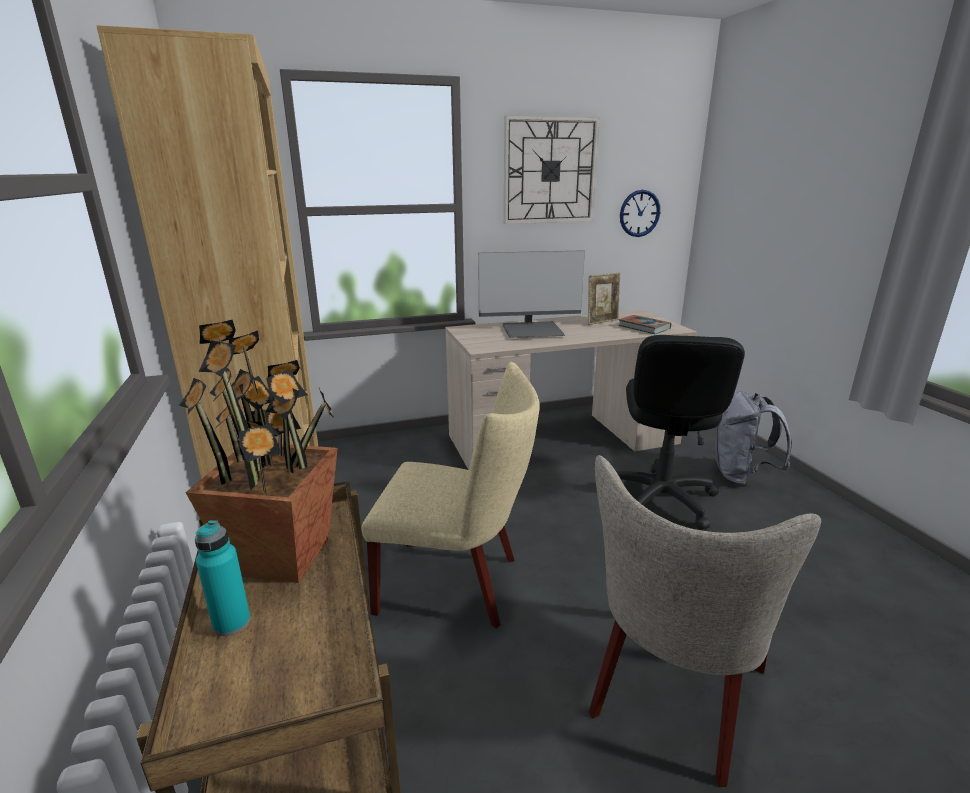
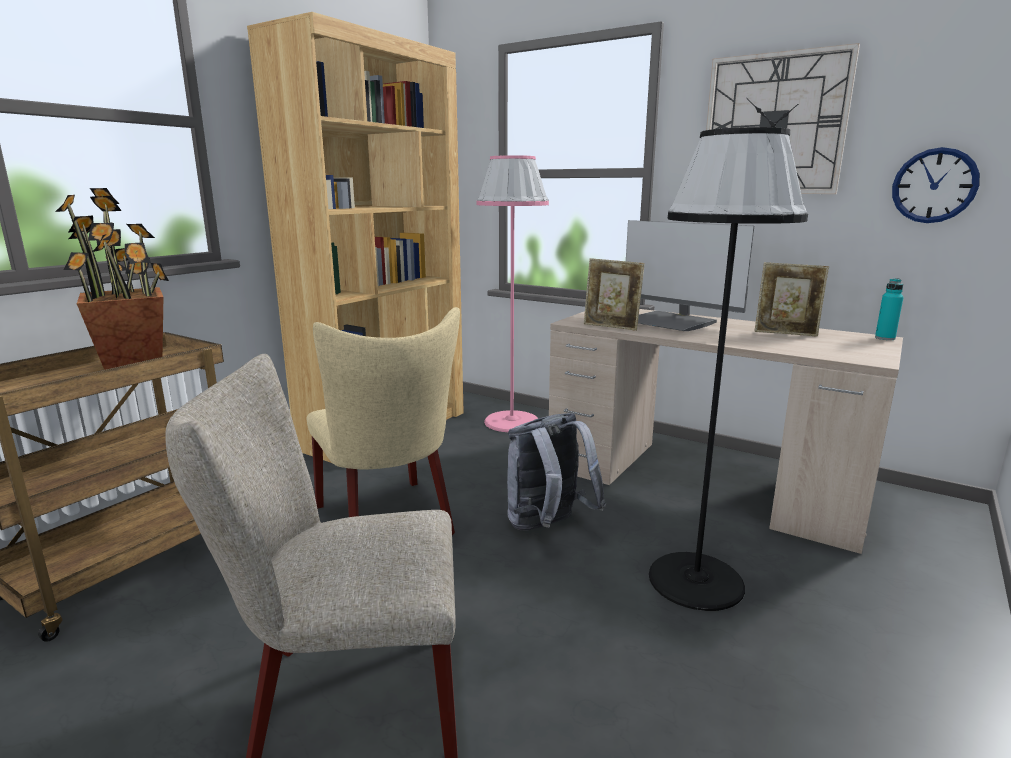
camera: 50 degrees right, 5 degrees down
(232, 623) = (58, 374): turquoise bottle -> turquoise bottle (885, 338)
(376, 455) = (511, 422): none -> pink floor lamp
(515, 345) = (611, 327): none -> picture frame
(644, 327) = (824, 349): book -> none
(660, 499) = (695, 580): black office chair -> black floor lamp
(740, 476) = (880, 629): grey backpack -> grey backpack (548, 527)

